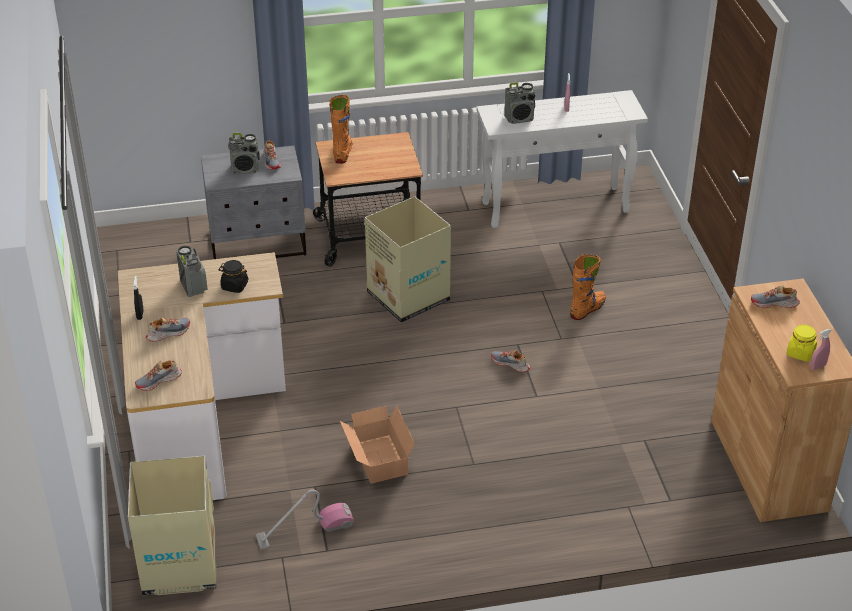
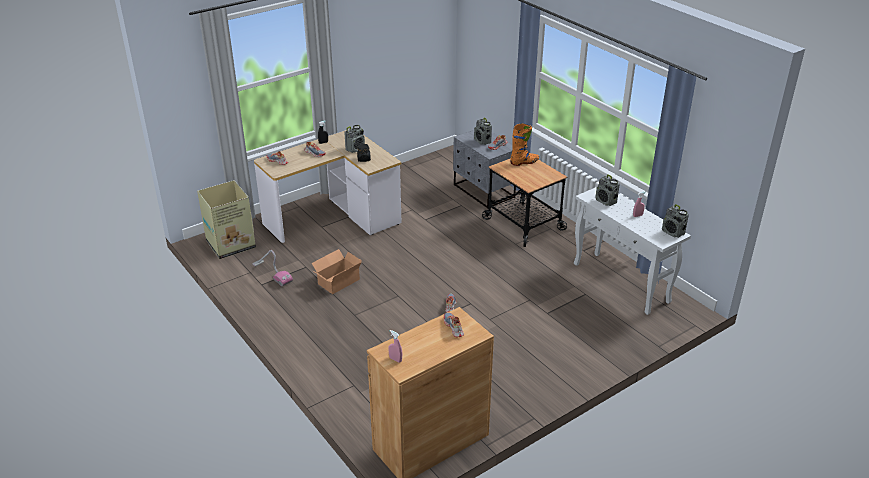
camera: 65 degrees right, 5 degrees down
(407, 296) = (481, 252): cardboard box -> none
(587, 309) = (527, 323): orange boot -> none
(619, 99) = (673, 232): none -> radio
(800, 353) = (406, 349): yellow jar -> none

